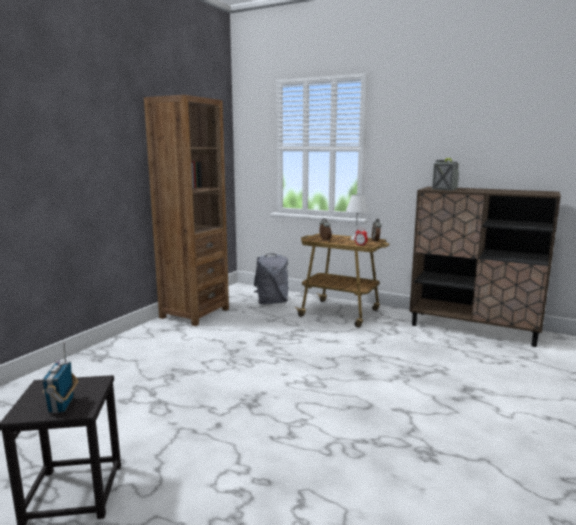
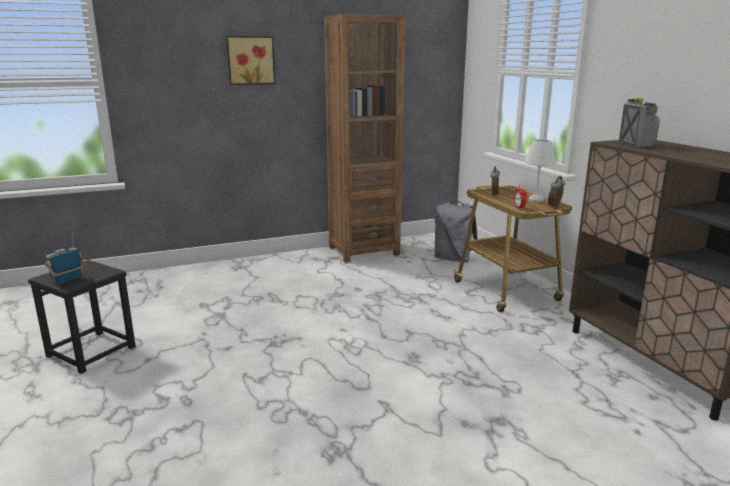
camera: 40 degrees right, 5 degrees up
(84, 136) = (250, 60): none -> picture

